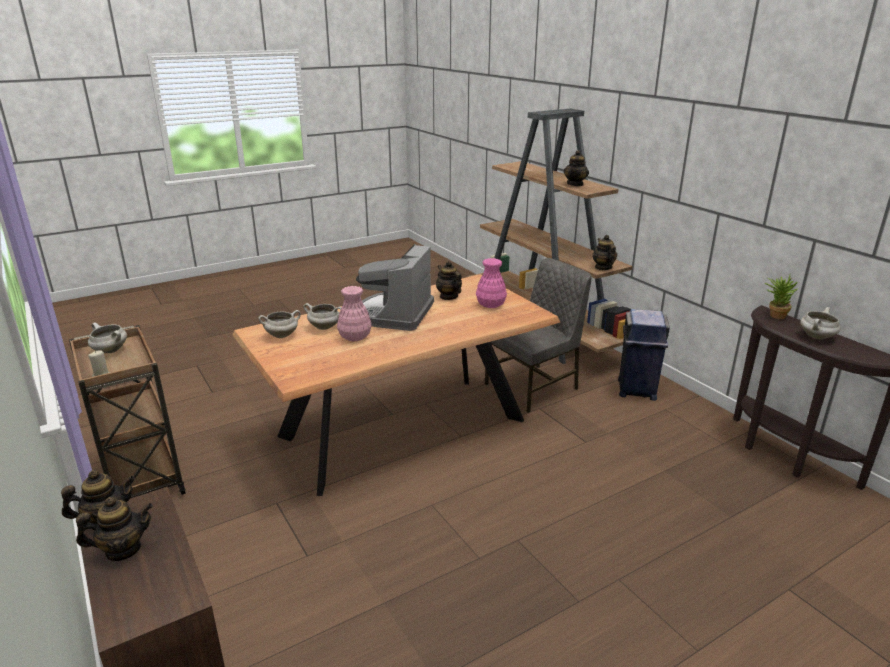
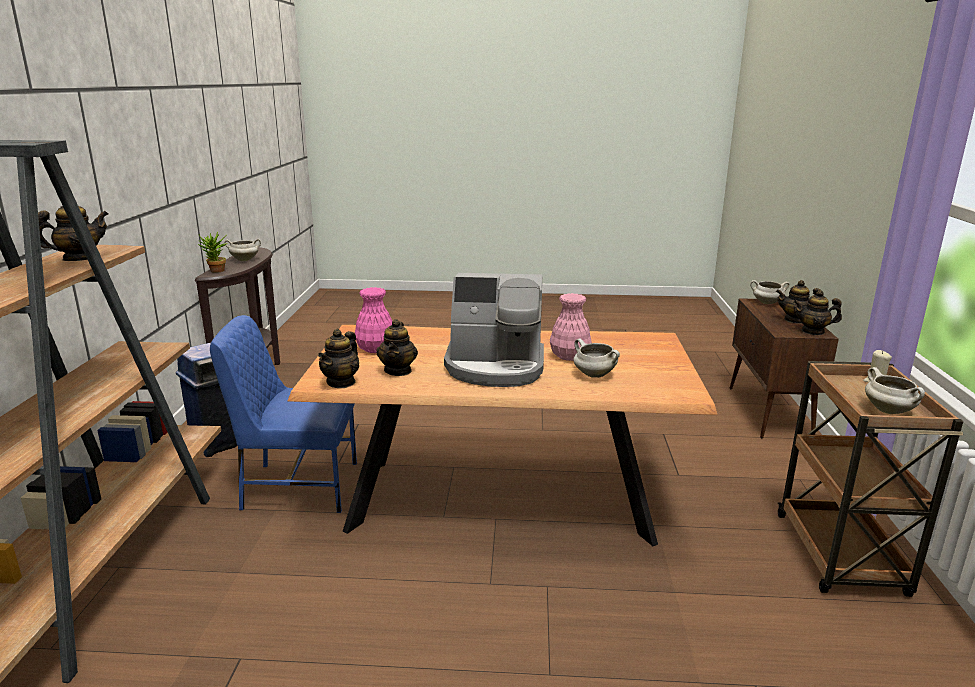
camera: 145 degrees left, 5 degrees down
(282, 335) = (652, 379): white cooking pot -> white cooking pot (766, 303)
(395, 314) = (495, 367): coffee machine -> coffee machine turned 45 degrees clockwise
(533, 387) = (298, 486): grey chair -> blue chair
(603, 267) = (152, 347): teapot -> teapot (341, 382)

